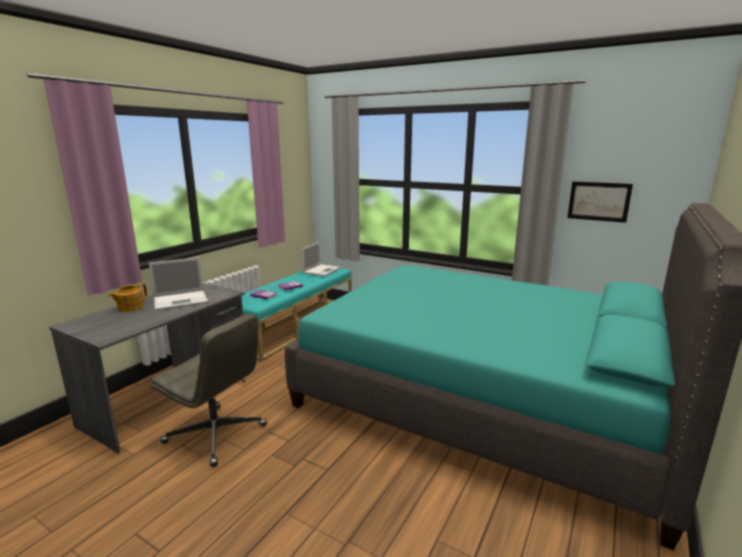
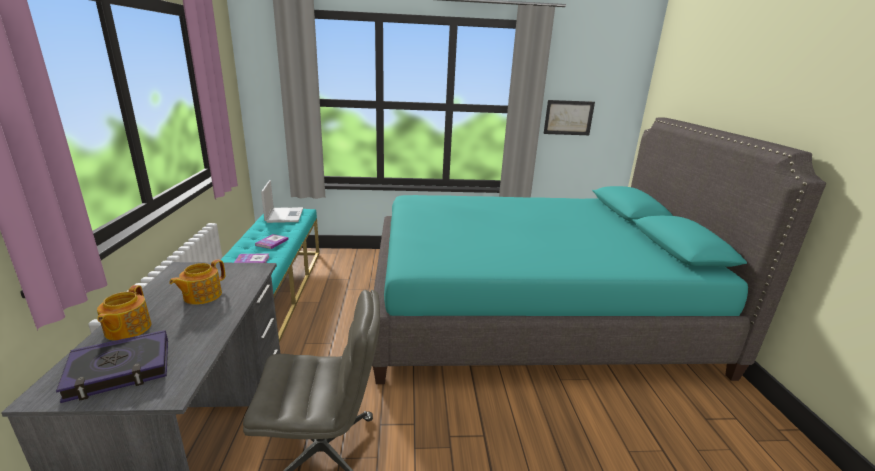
camera: 35 degrees left, 5 degrees up
(103, 324) = (120, 370): none -> book
(182, 300) = (201, 296): laptop -> teapot

